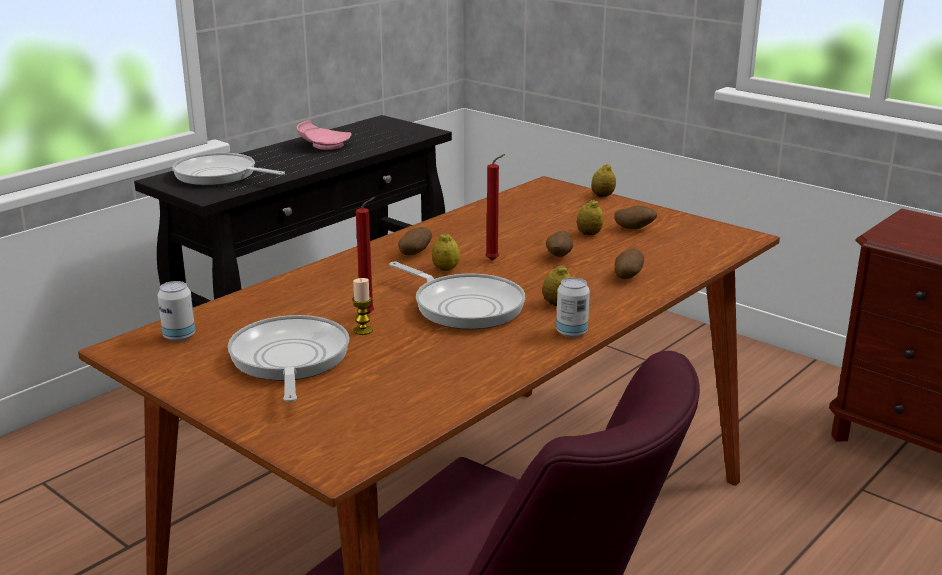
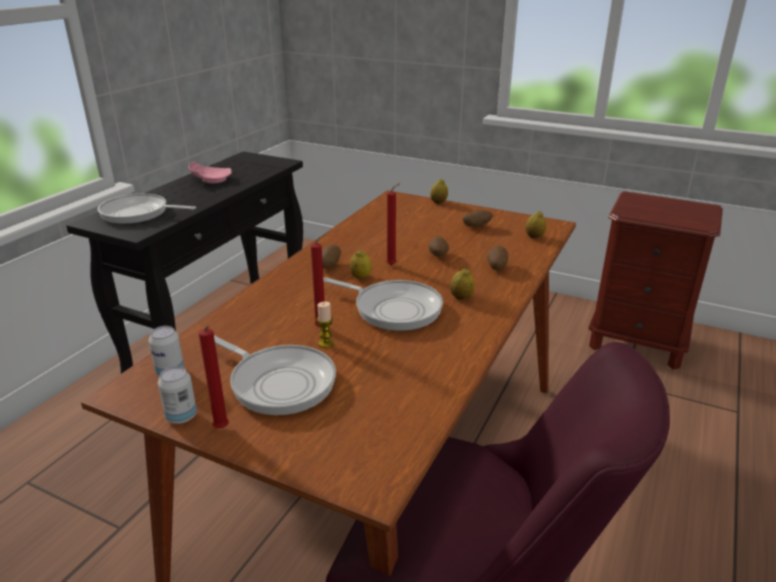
camera: 15 degrees left, 5 degrees up
(206, 393) = (222, 430): none -> red candle
(289, 360) = (279, 382): frying pan -> frying pan turned 150 degrees clockwise
(571, 332) = (487, 322): can -> can (181, 416)
(589, 234) = (448, 234): lemon -> lemon (534, 237)

